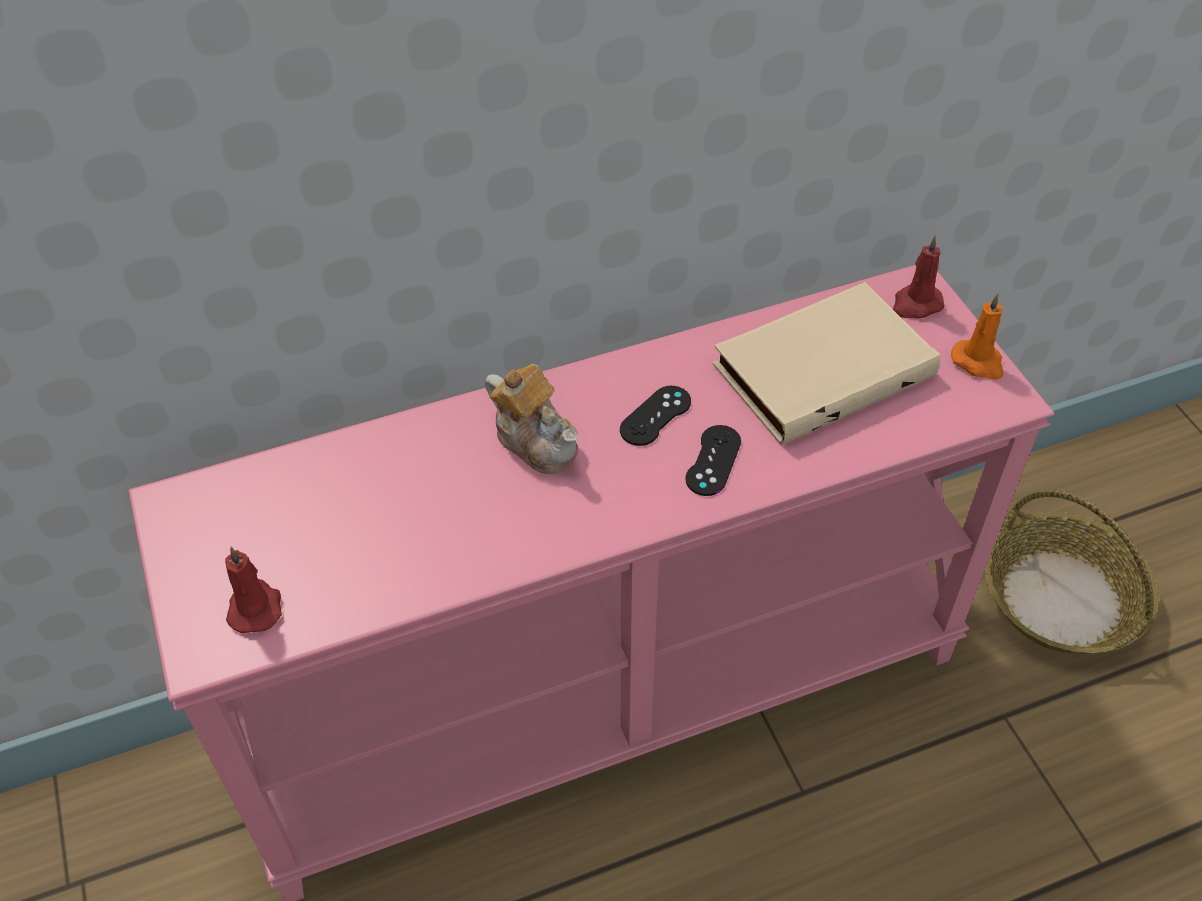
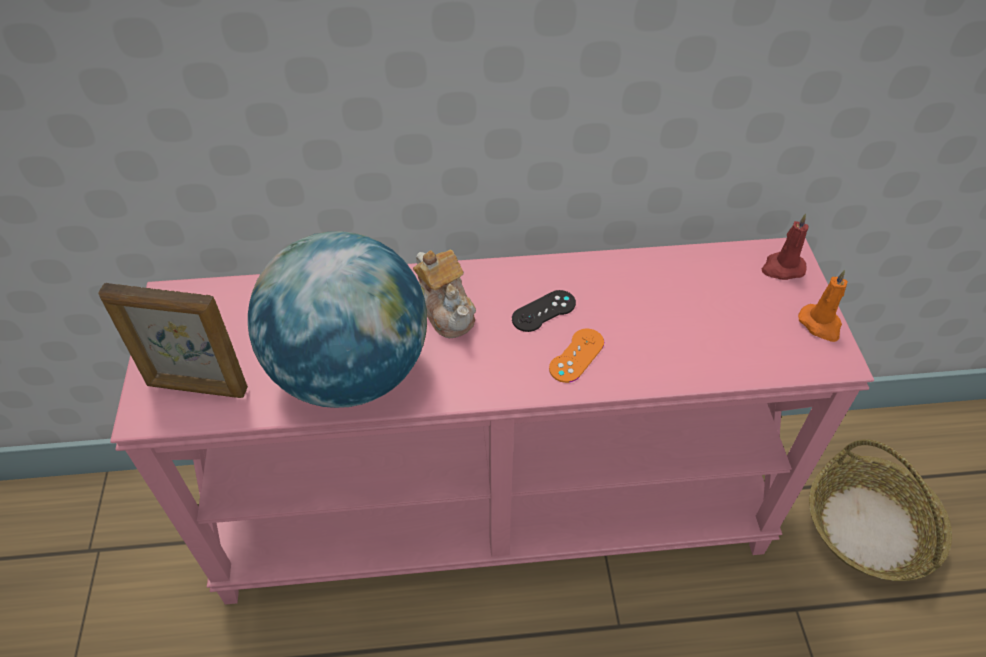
camera: 15 degrees right, 0 degrees up
(255, 607) = (197, 387): red candle -> picture frame
(446, 542) = (351, 371): none -> globe
(713, 460) = (576, 355): black game controller -> orange game controller
(821, 367) = (688, 302): beige book -> none

